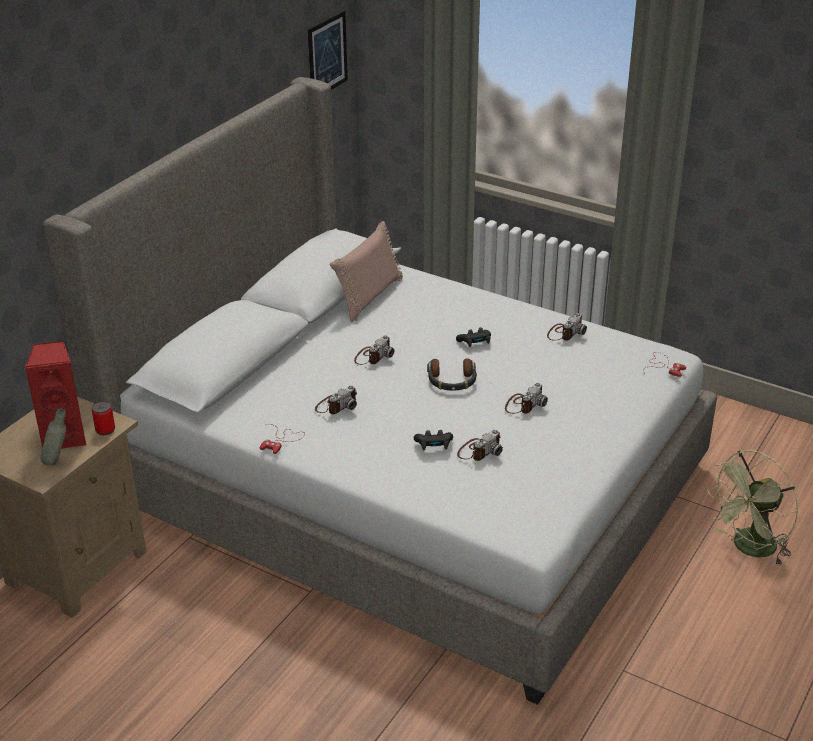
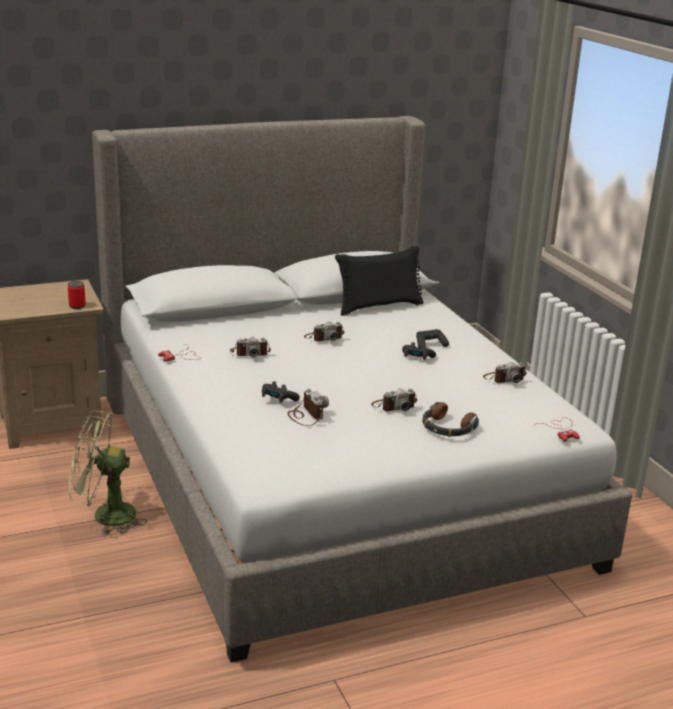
camera: 35 degrees right, 10 degrees down
(58, 462) = (23, 310): grey bottle -> none
(65, 437) = (49, 301): red speaker -> none
(327, 55) = (455, 112): picture -> none
(369, 297) = (378, 306): beige pillow -> black pillow
(452, 381) = (358, 371): headphones -> headphones (447, 428)
(466, 323) = (430, 345): none -> black game controller
(479, 451) = (306, 415): camera -> camera turned 105 degrees counterclockwise
(749, 549) = (577, 656): green fan -> green fan (104, 516)

